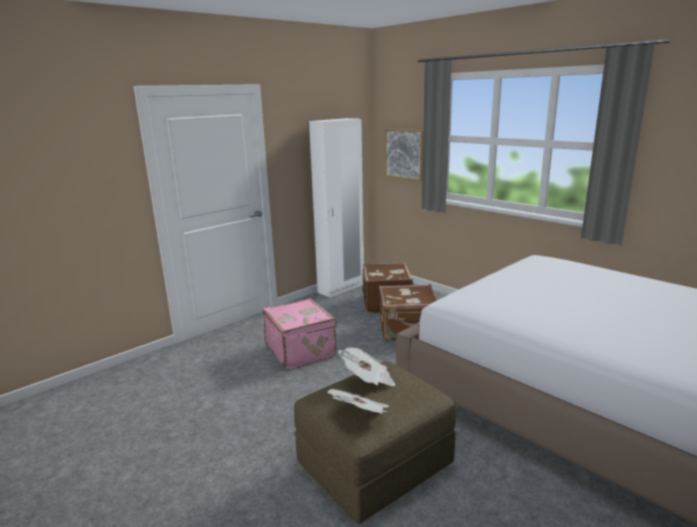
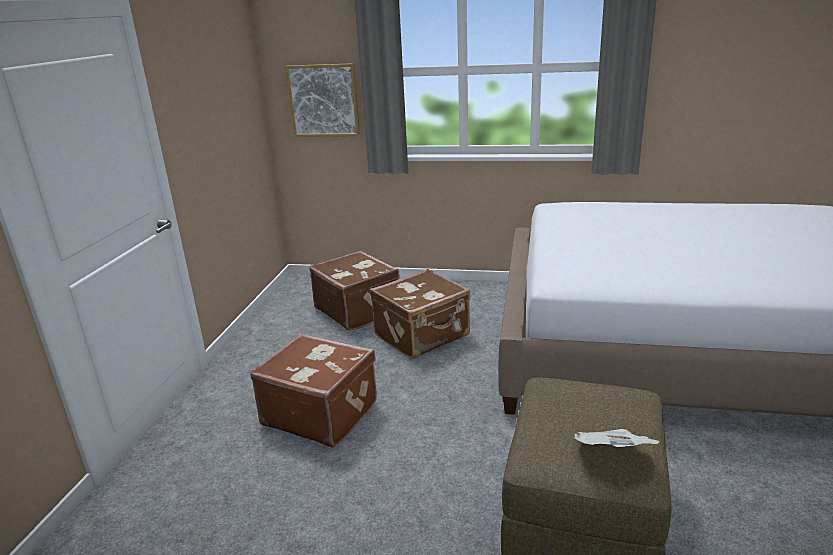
camera: 35 degrees left, 5 degrees up
(301, 350) = (321, 413): pink suitcase -> brown suitcase
(341, 288) = (274, 310): white wardrobe -> none
(368, 380) = (557, 409): newspaper -> none

